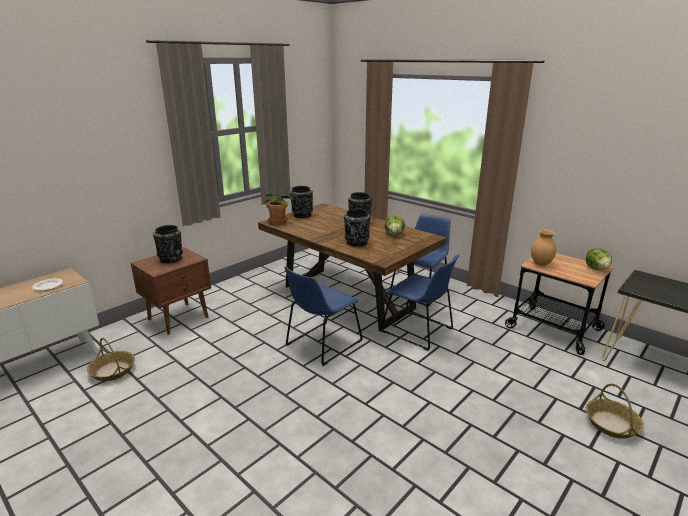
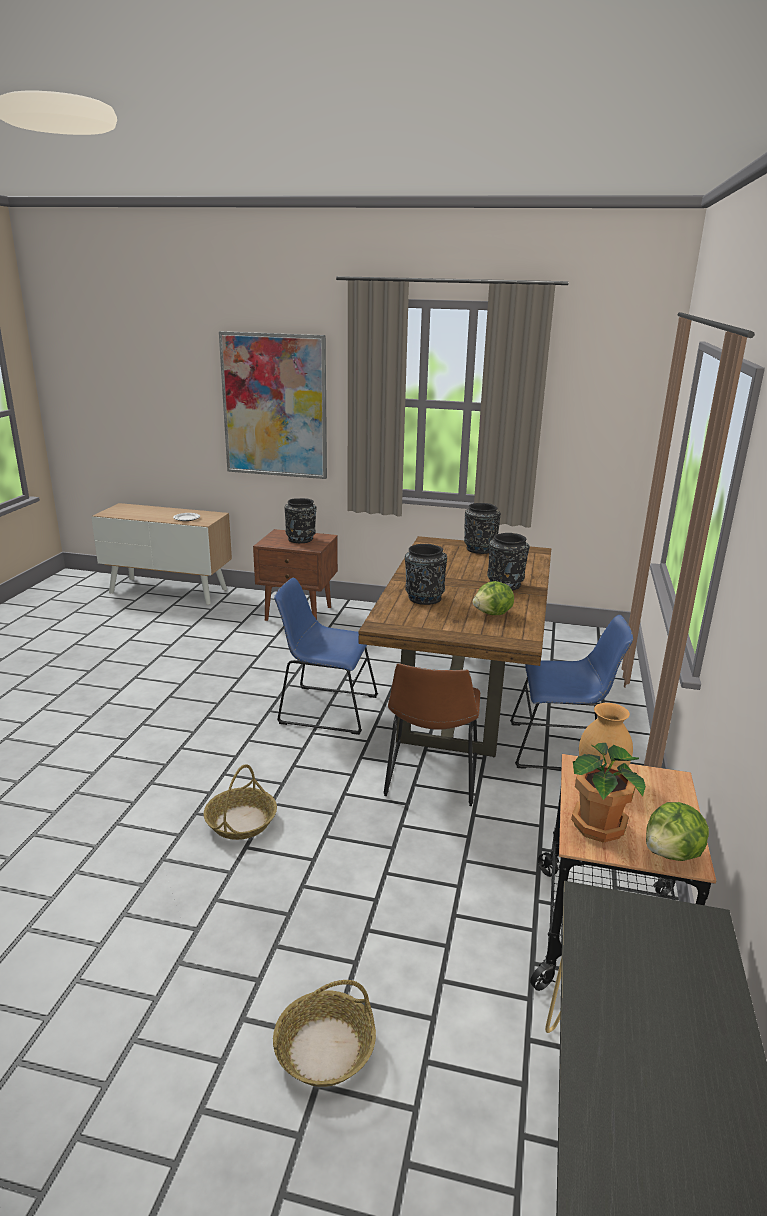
camera: 60 degrees right, 0 degrees up
(98, 158) = (274, 406): none -> picture
(113, 371) = (186, 621): basket -> basket (241, 822)
(278, 222) = (433, 544): potted plant -> potted plant (600, 826)
(419, 331) = (431, 776): blue chair -> brown chair

